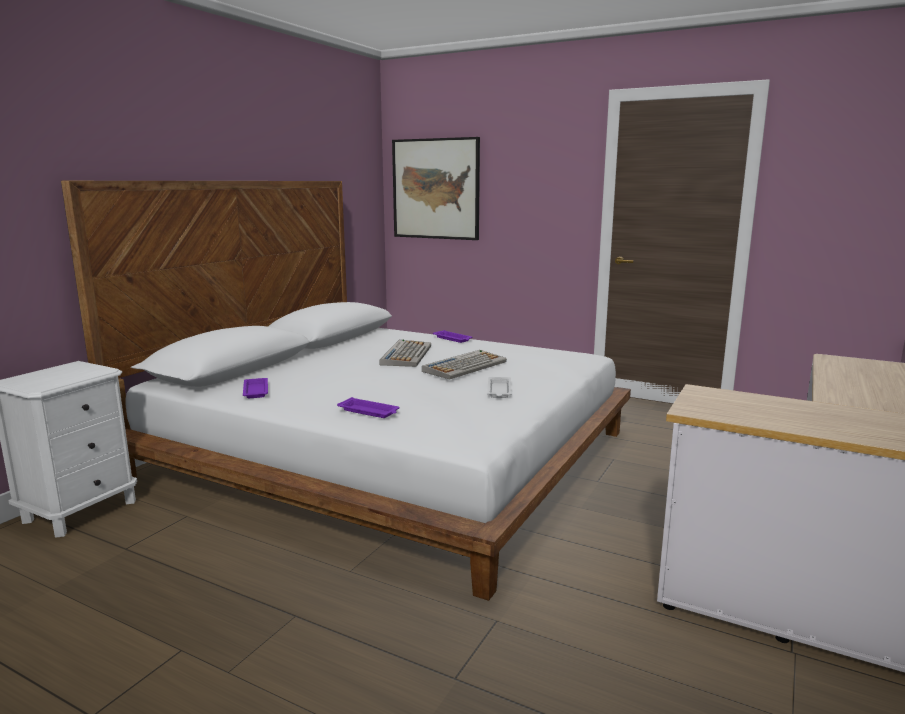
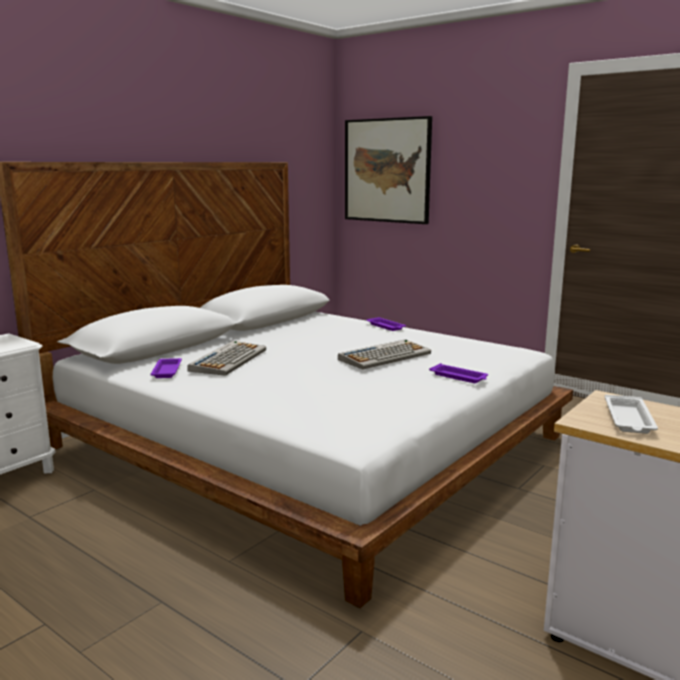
camera: 10 degrees right, 0 degrees up
(369, 411) = (265, 399): purple tray -> purple tray (459, 377)
(406, 355) = (329, 341): keyboard -> keyboard (228, 360)
(499, 391) = (409, 384): white tray -> white tray (629, 419)

